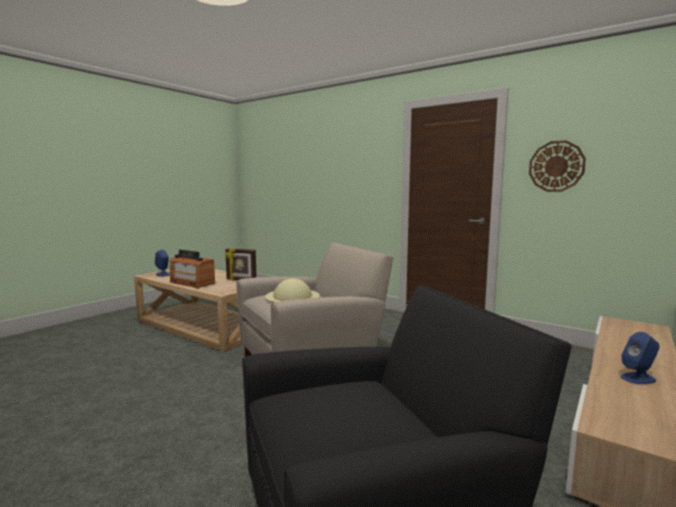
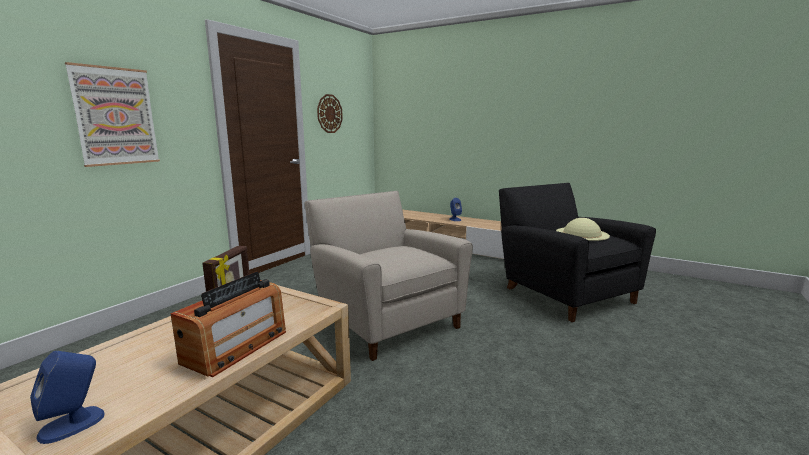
camera: 95 degrees left, 5 degrees up
(292, 296) = (398, 252): beige hat -> beige hat (582, 234)
(342, 177) = (115, 116): none -> picture

